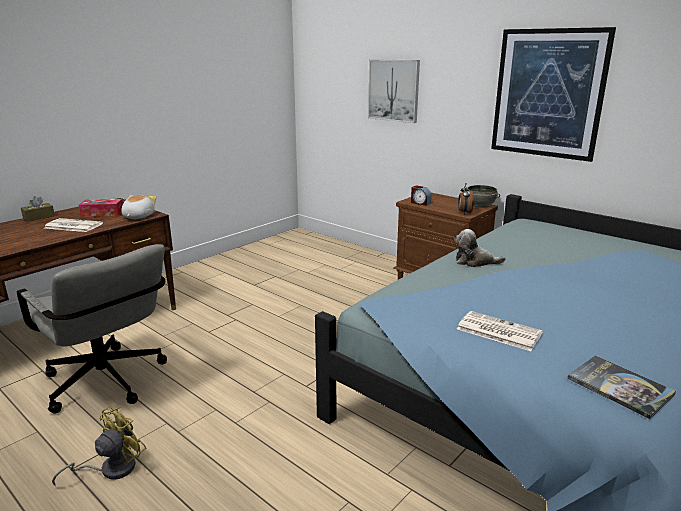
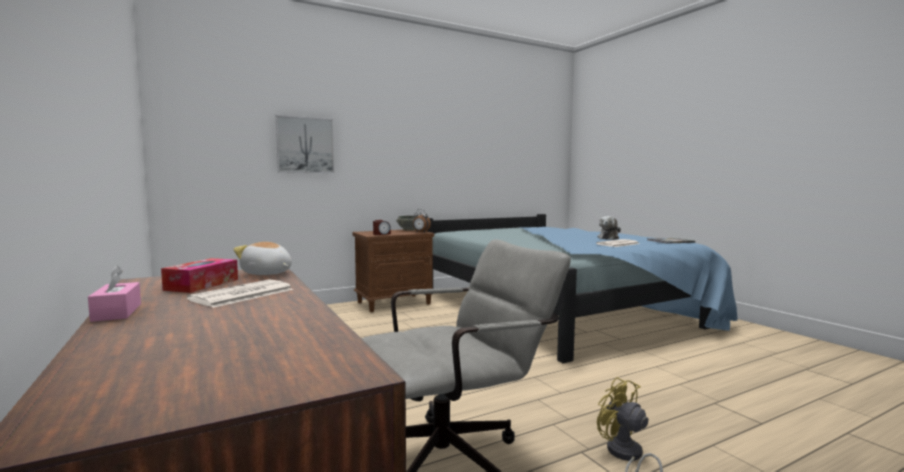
camera: 70 degrees left, 15 degrees down
(39, 217) = (117, 312): brown tissue box -> pink tissue box
(474, 262) = (511, 240): plush toy -> plush toy (608, 238)
(548, 94) = (435, 146): picture -> none

